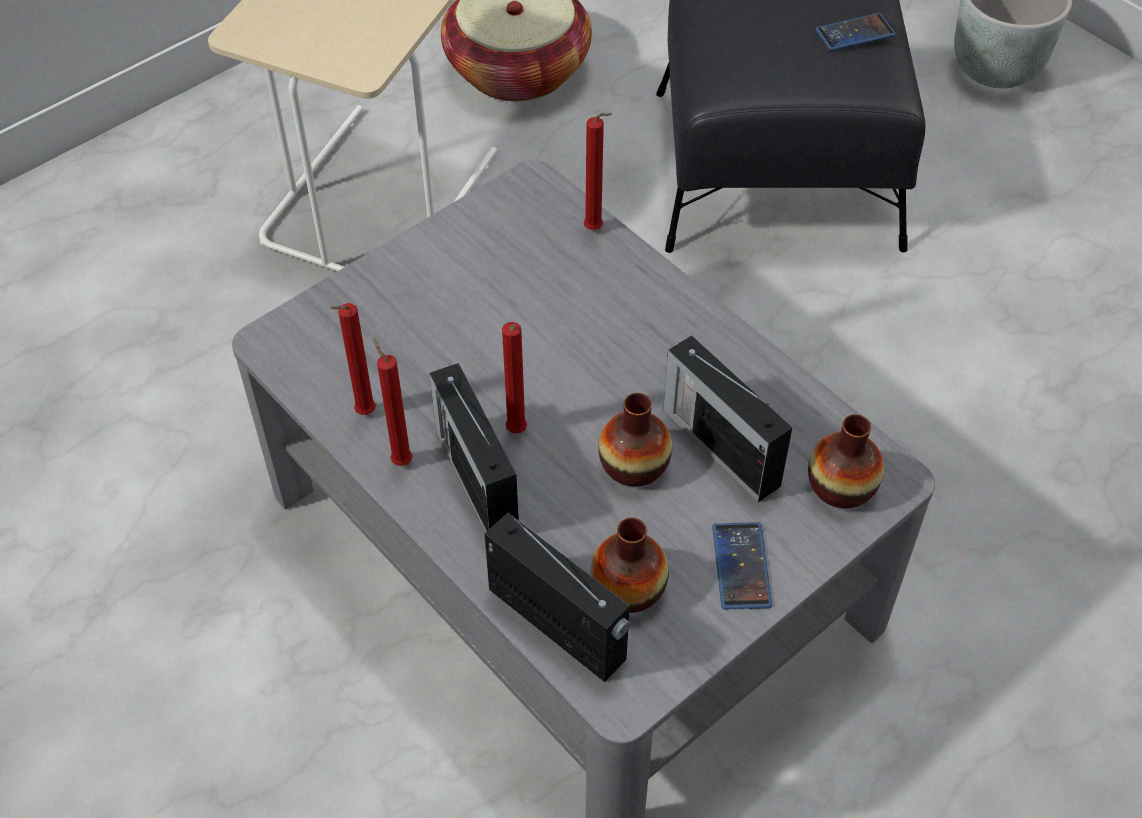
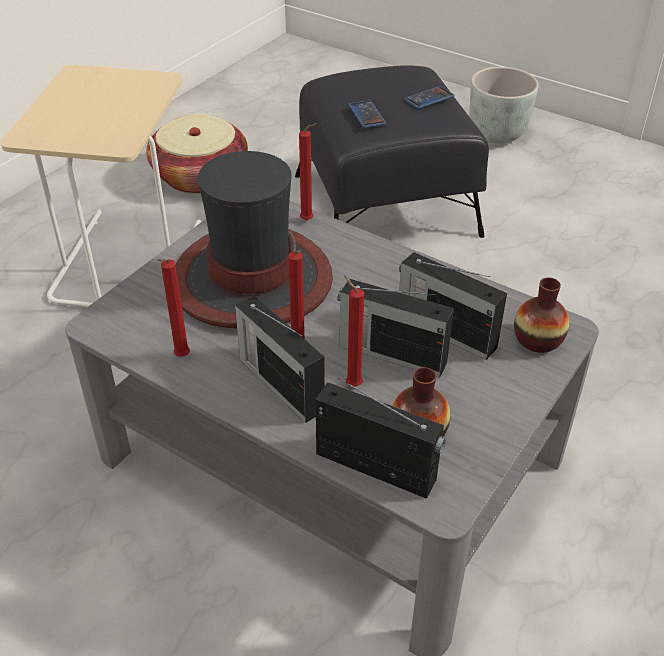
camera: 15 degrees left, 10 degrees down
(400, 459) = (218, 382): red candle -> red candle (351, 384)
(488, 312) = (251, 279): none -> hat
(634, 465) = (390, 353): vase -> radio
(741, 566) = (492, 402): phone -> phone (367, 115)

